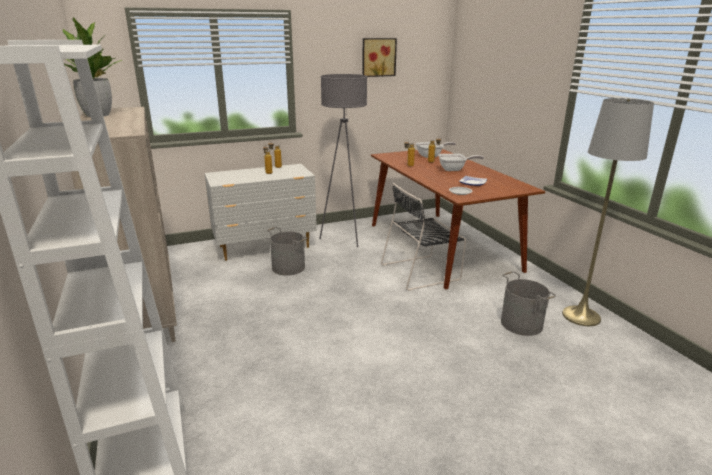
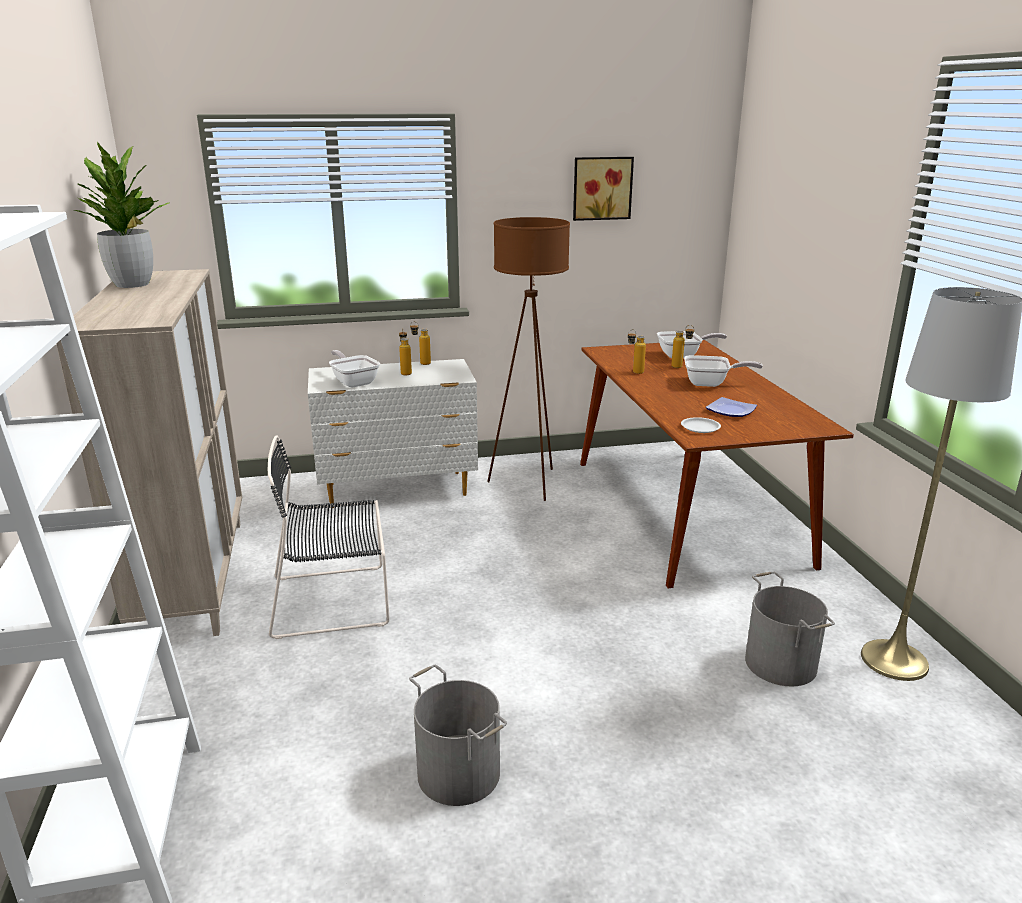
camera: 10 degrees right, 0 degrees up
(237, 179) = (354, 382): none -> frying pan
(289, 267) = (424, 528): grey bucket -> grey bucket (459, 772)
(345, 238) = (529, 483): grey floor lamp -> brown floor lamp
(422, 271) = (638, 553): black chair -> black chair (335, 600)

